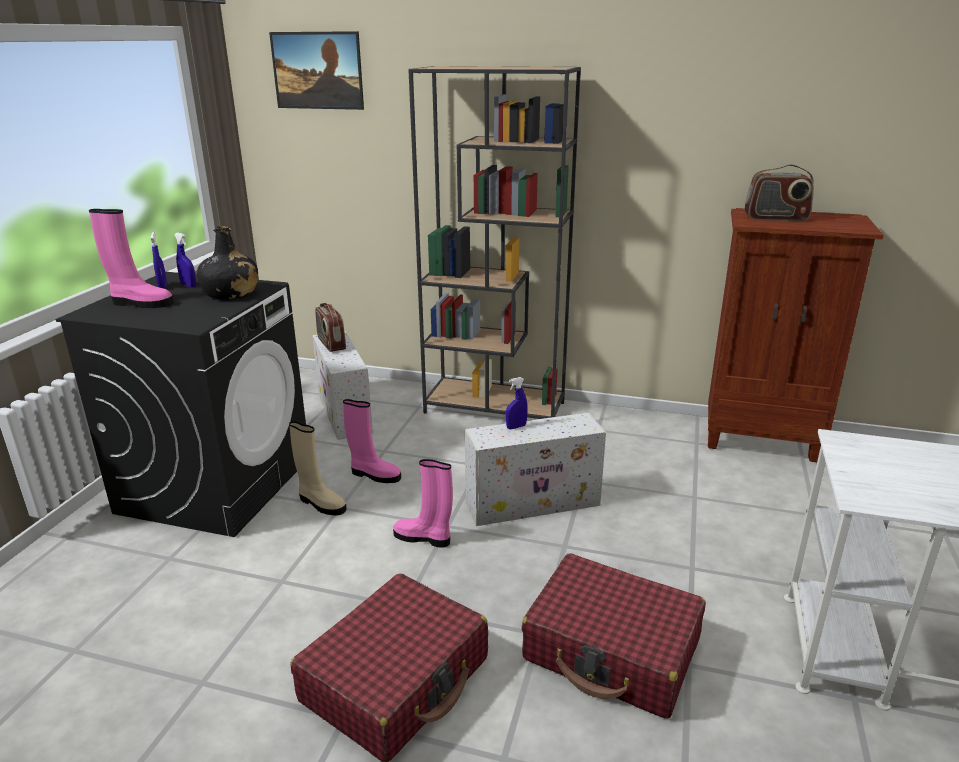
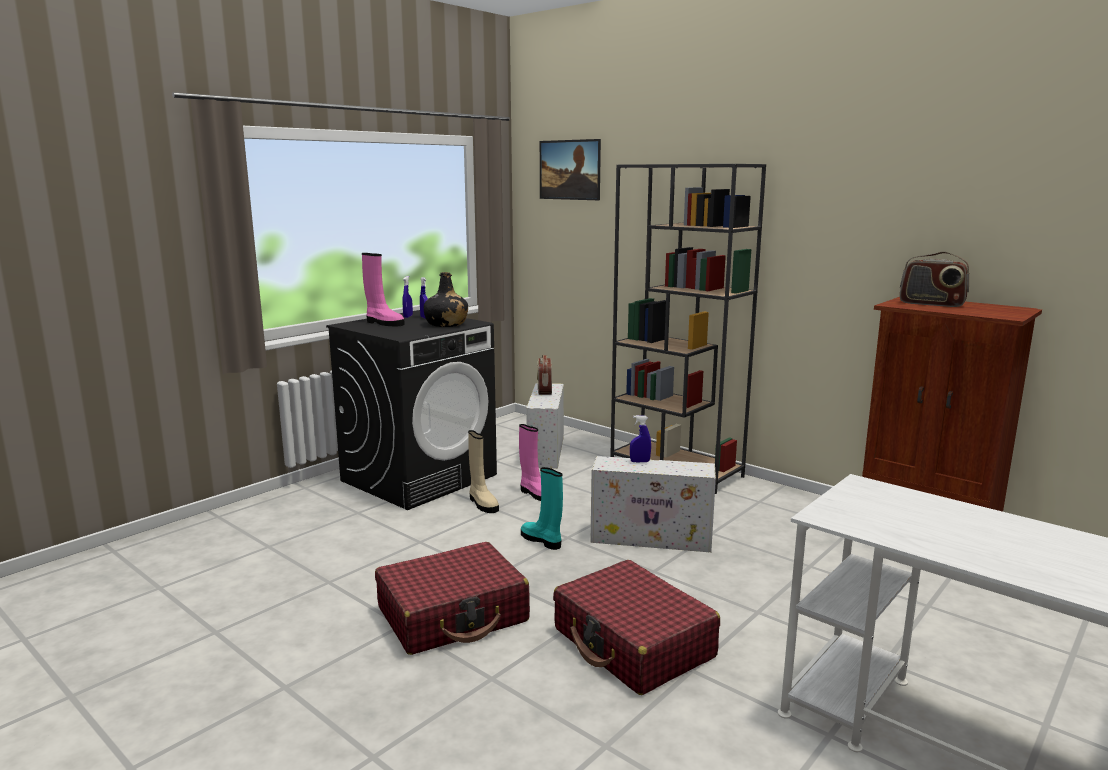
camera: 25 degrees right, 10 degrees down
(424, 538) = (542, 540): pink boot -> turquoise boot

